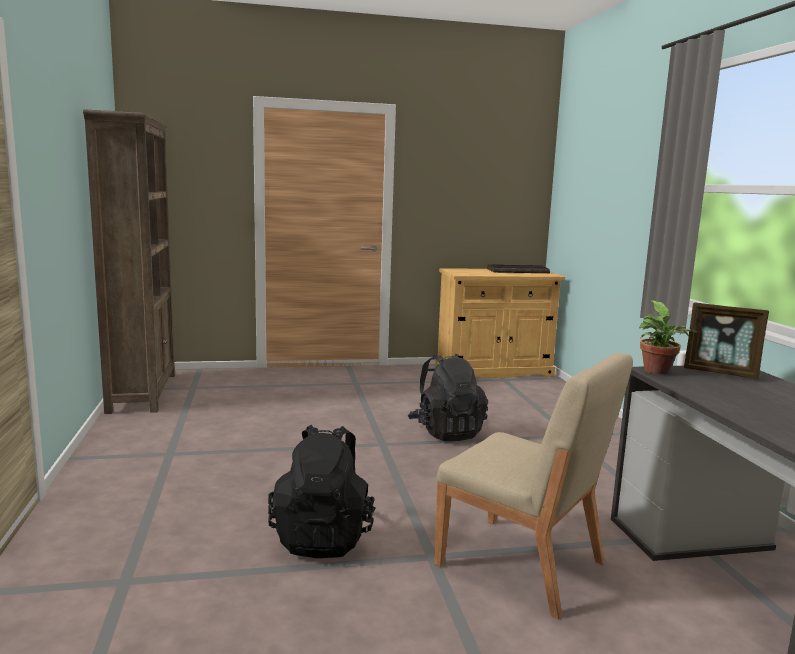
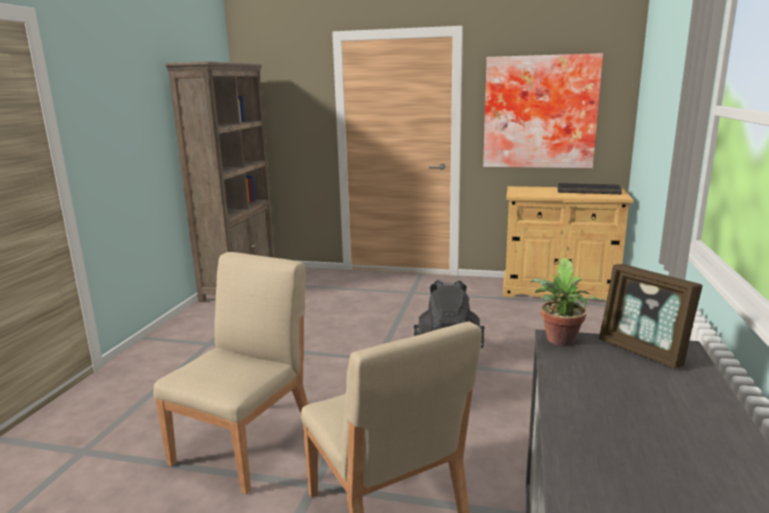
camera: 25 degrees right, 5 degrees up
(323, 537) = (246, 444): black backpack -> beige chair
(468, 195) = (539, 112): none -> picture

